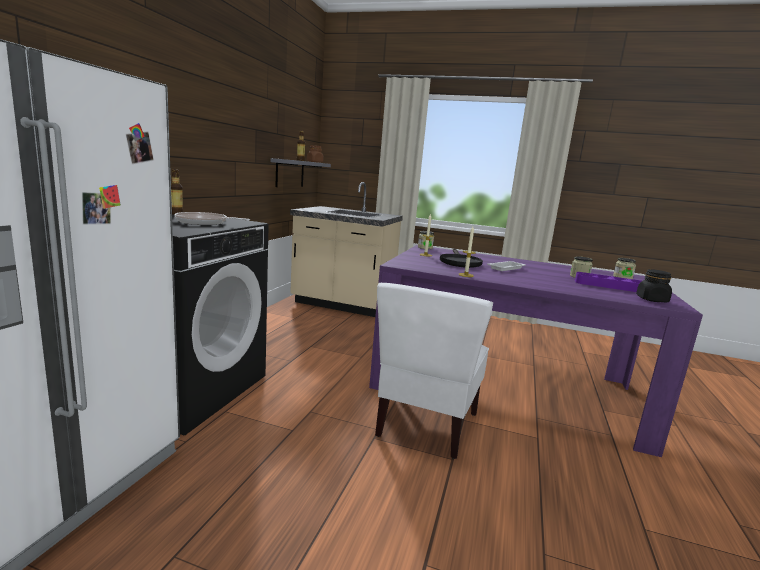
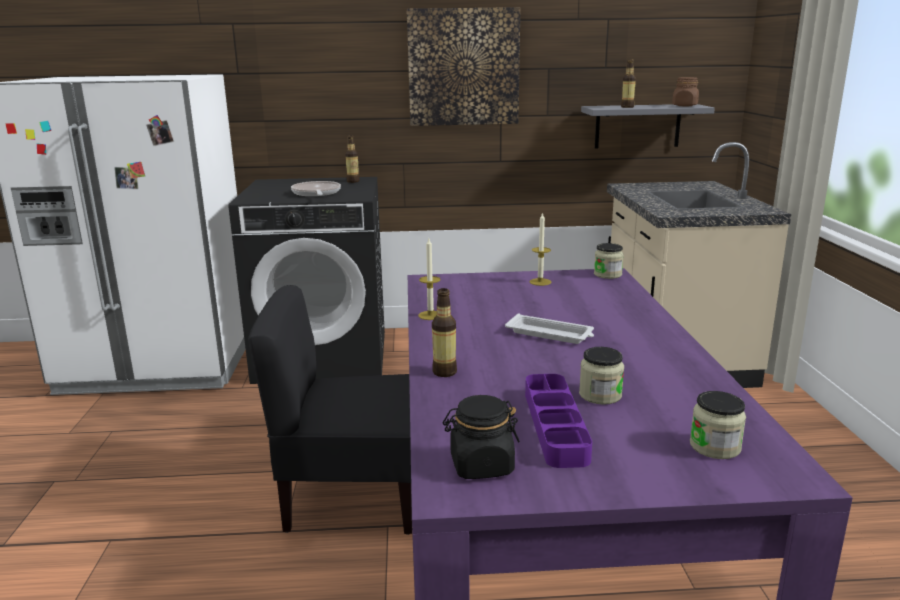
camera: 70 degrees right, 5 degrees up
(218, 119) = (463, 67): none -> picture
(426, 424) = (352, 498): white chair -> black chair
(459, 262) = (528, 303): black frying pan -> none
(552, 287) = (444, 372): none -> bottle

